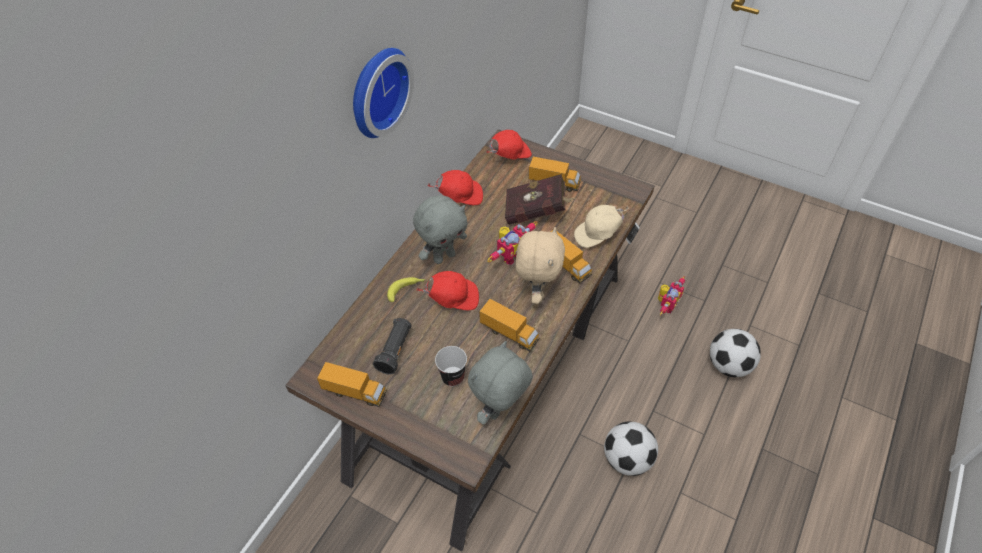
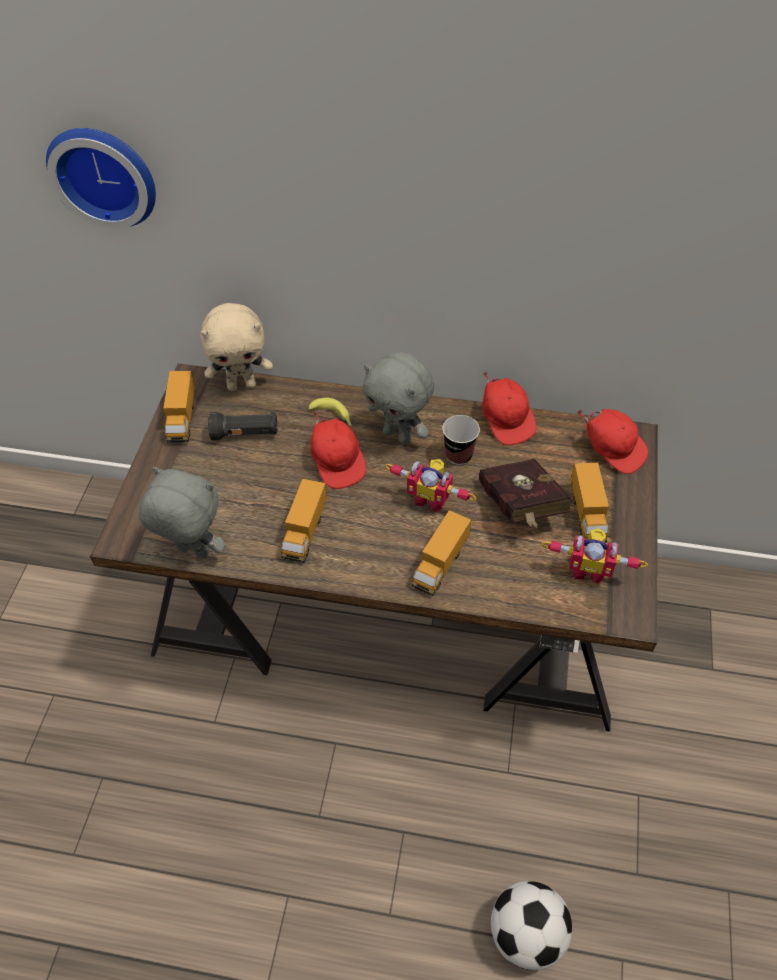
camera: 70 degrees right, 0 degrees up
(376, 91) = (420, 188): wall clock -> wall clock (105, 173)
(453, 377) = (225, 495): cup -> cup (458, 455)
(537, 291) = (382, 543): beige plush toy -> beige plush toy (242, 385)
(598, 235) = (514, 590): beige cap -> none
(627, 459) = (316, 812): football -> none
(666, 305) = (598, 813): toy robot -> toy robot (588, 569)

